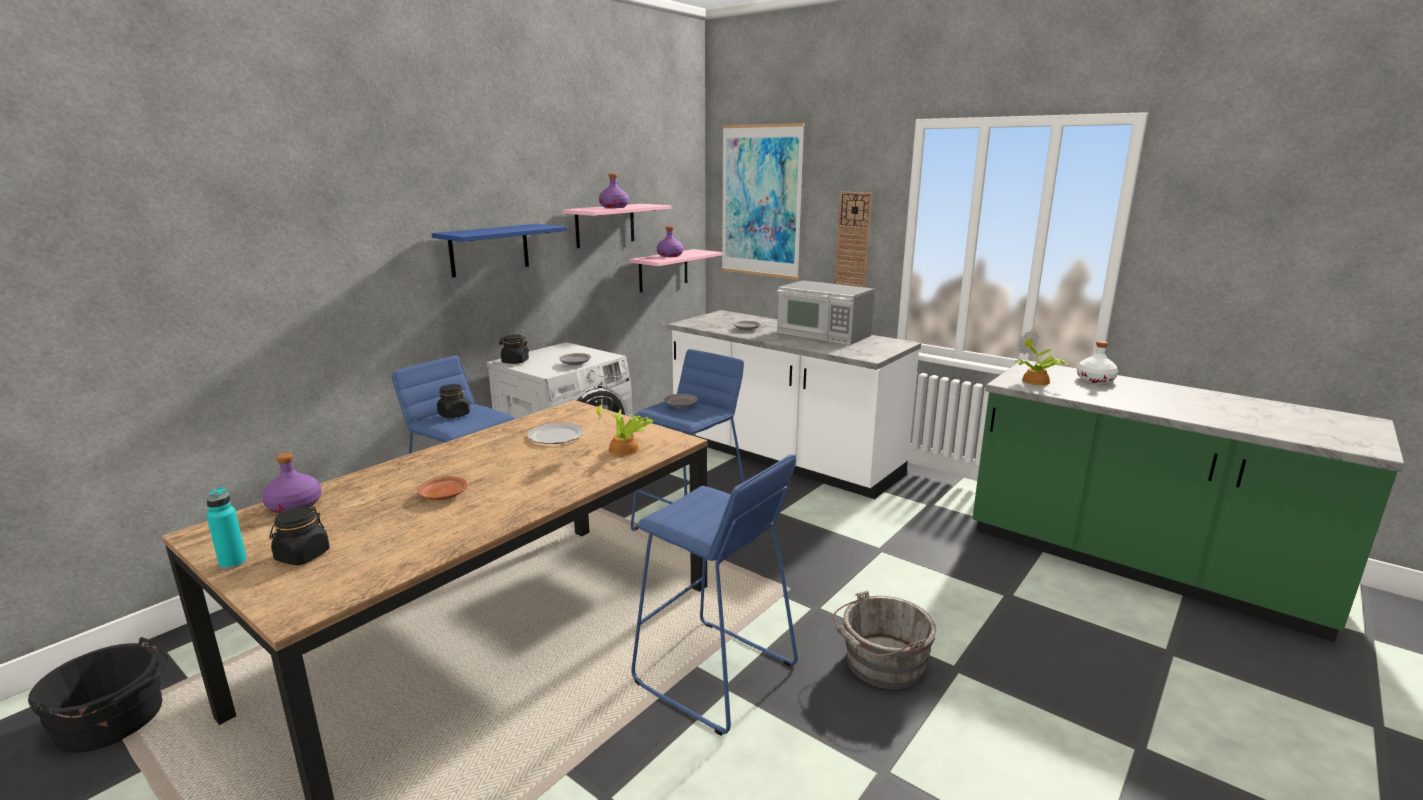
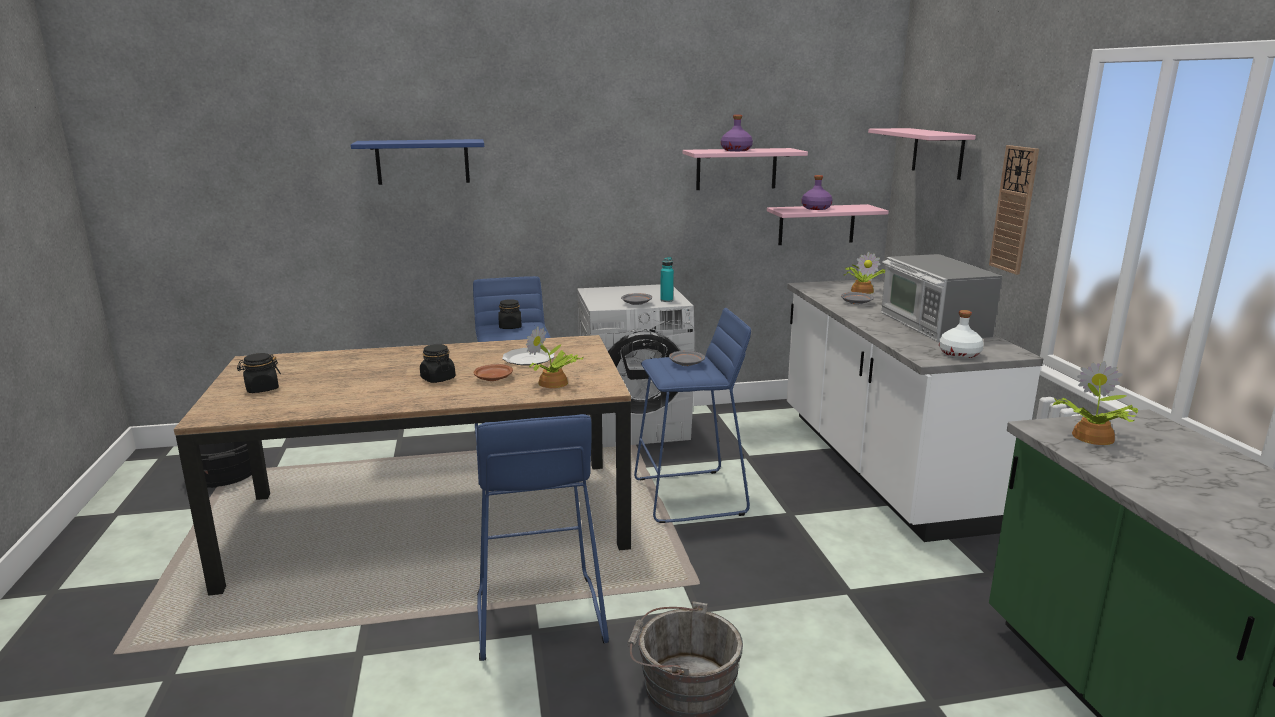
camera: 40 degrees right, 0 degrees up
(233, 563) = (232, 381): turquoise bottle -> turquoise bottle (666, 300)
(294, 506) = (310, 359): purple bottle -> none
(443, 495) = (385, 378): brown plate -> brown plate (493, 378)
(489, 250) = (592, 184): blue shelf -> blue shelf (422, 161)
(515, 361) = (596, 292): black jar -> black jar (438, 378)
(731, 320) = (863, 290): none -> potted plant
(761, 201) = (938, 153): picture -> pink shelf
(1095, 380) = (1202, 461): white bottle -> white bottle (959, 354)

